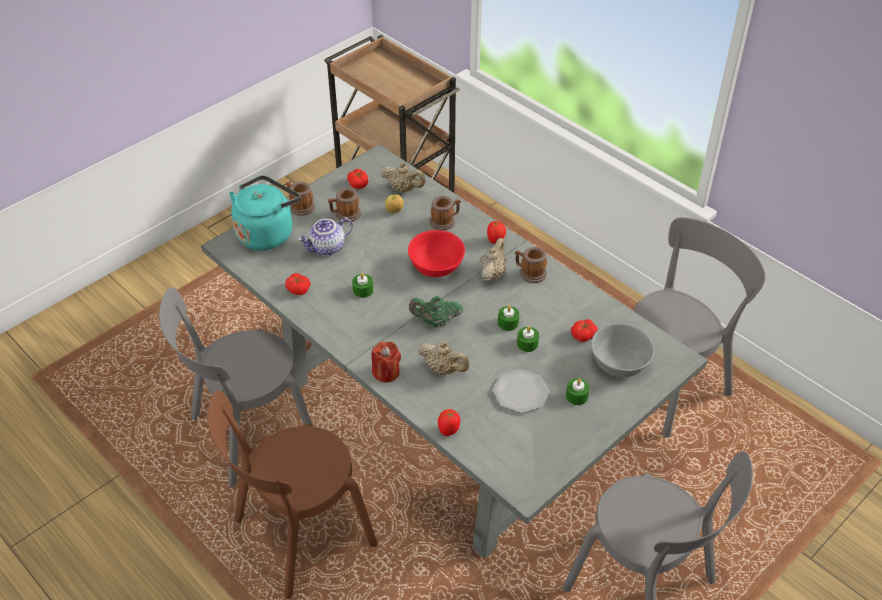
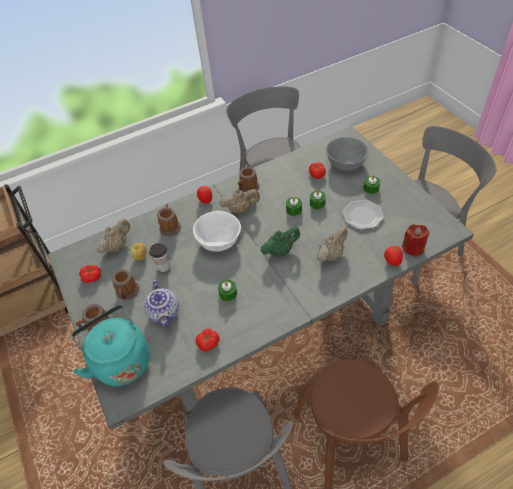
camera: 70 degrees left, 5 degrees up
(385, 232) = (163, 267): none -> cup
(386, 372) = (326, 291): red candle -> red candle (413, 248)
(436, 266) = (219, 240): red bowl -> white bowl
(436, 322) = (280, 251): green teapot -> green teapot turned 135 degrees counterclockwise
(492, 274) = (240, 209): beige teapot -> beige teapot turned 135 degrees clockwise

